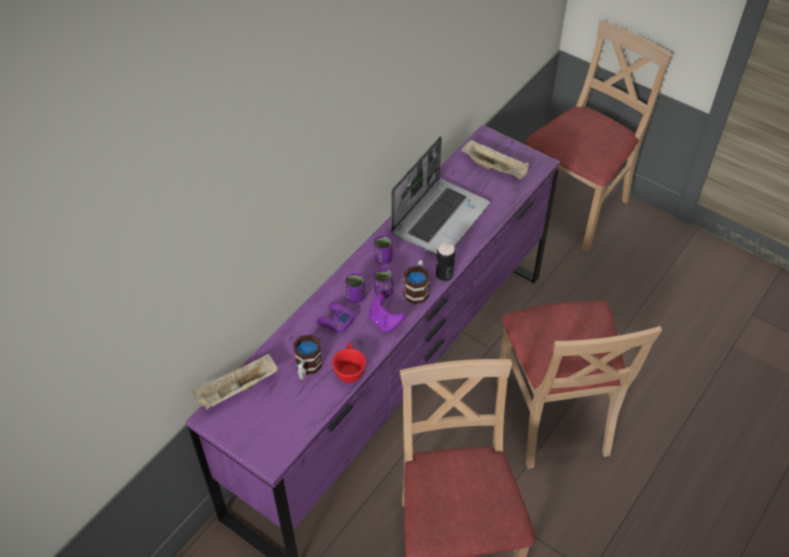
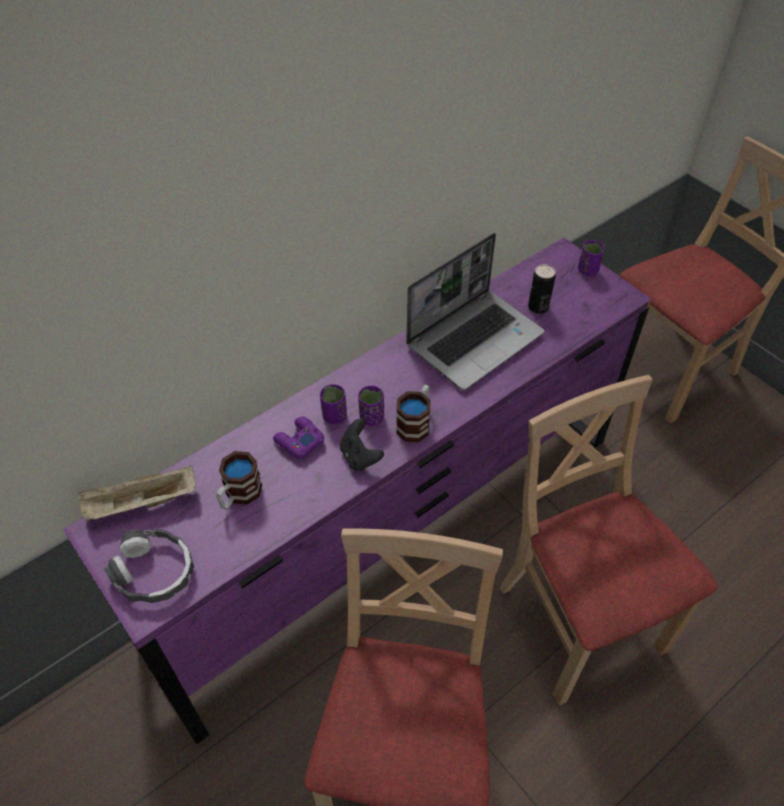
camera: 15 degrees right, 0 degrees up
(267, 433) = (154, 572): none -> headphones
(349, 369) = (291, 509): red cup -> none
(383, 259) = (386, 375): purple cup -> purple cup (587, 270)
(385, 322) = (360, 456): purple game controller -> black game controller
(444, 275) = (457, 412): can -> can (538, 307)
(495, 168) = (564, 292): beige tray -> none
(554, 417) = (578, 620): beige chair -> beige chair turned 150 degrees clockwise

